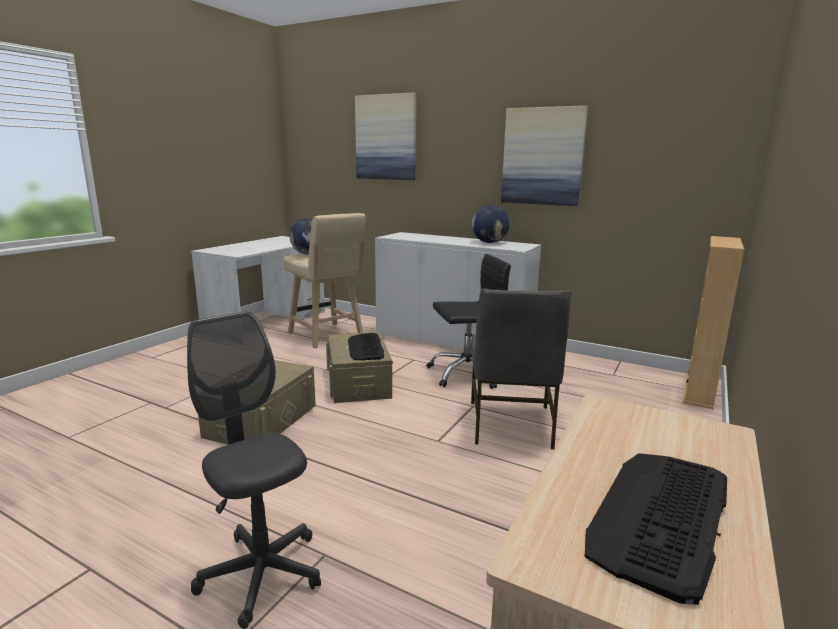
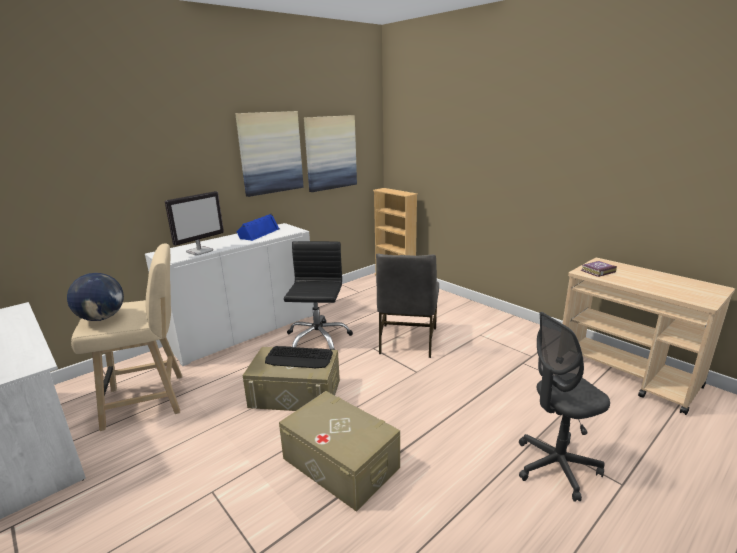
camera: 70 degrees left, 5 degrees up
(386, 137) = (93, 149): picture -> picture (330, 153)
(418, 238) = (200, 251): none -> monitor
(489, 242) = (258, 233): globe -> blue speaker
(510, 425) = (407, 341): grey chair -> grey chair turned 75 degrees clockwise
(632, 421) = (597, 271): none -> book
(660, 517) = (668, 282): keyboard -> none

